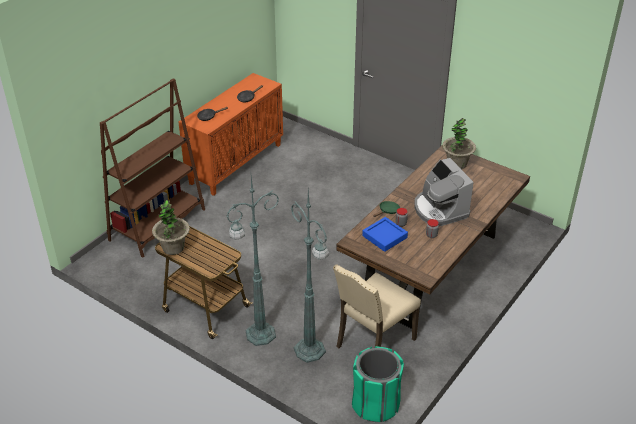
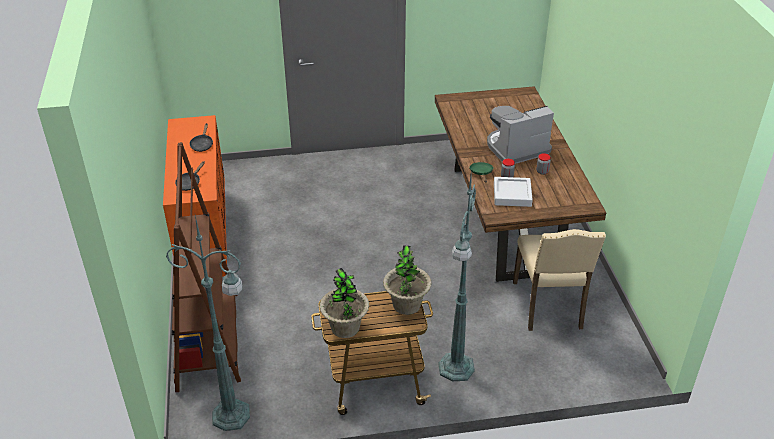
camera: 45 degrees left, 0 degrees up
(310, 351) = (516, 350): green floor lamp -> green floor lamp (233, 415)
(376, 404) = (622, 352): green trash can -> none
(384, 237) = (512, 195): blue tray -> grey tray
(439, 210) = (516, 148): coffee machine -> coffee machine turned 135 degrees clockwise
(456, 164) = (471, 106): potted plant -> potted plant (406, 305)

